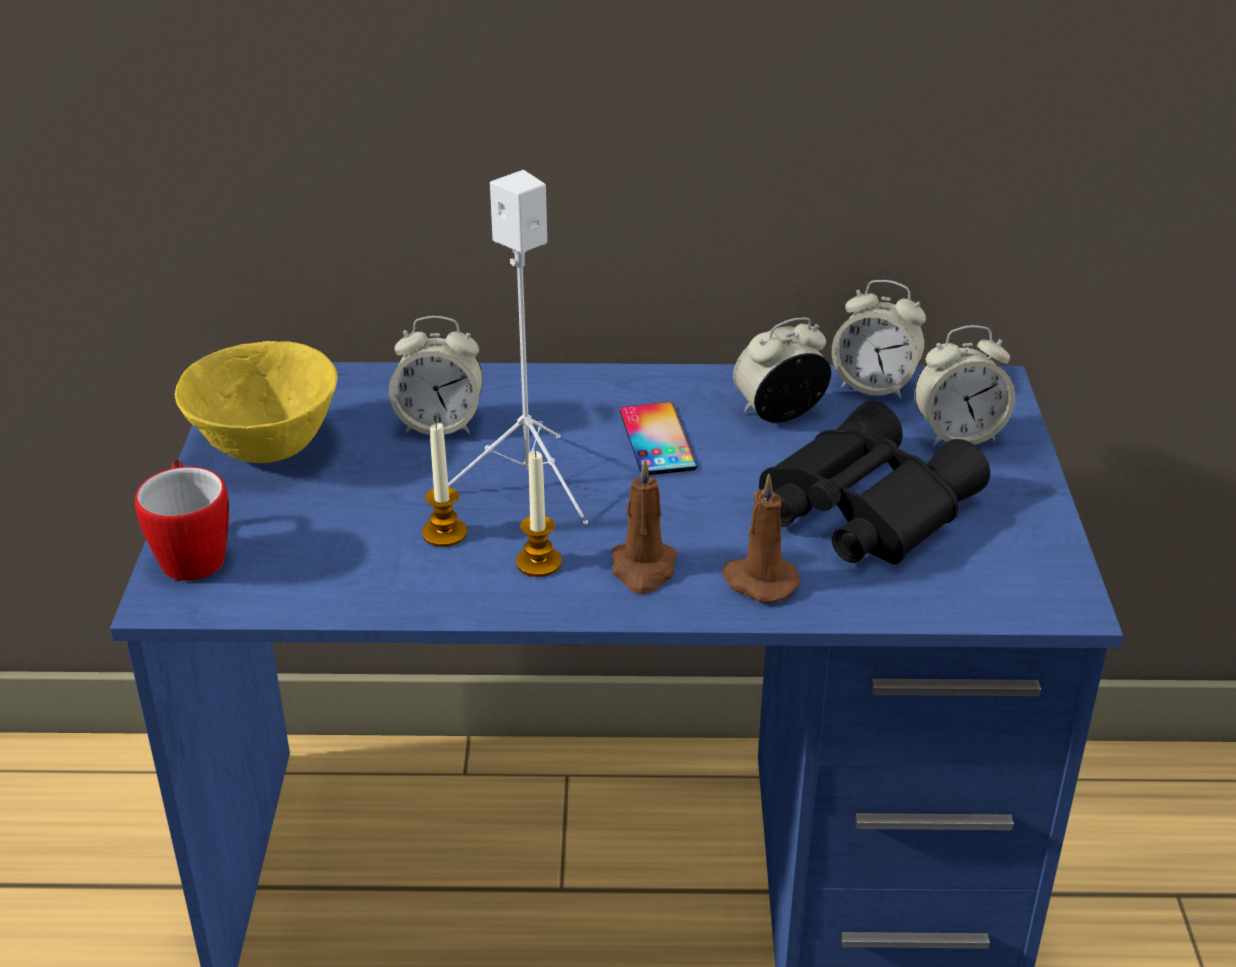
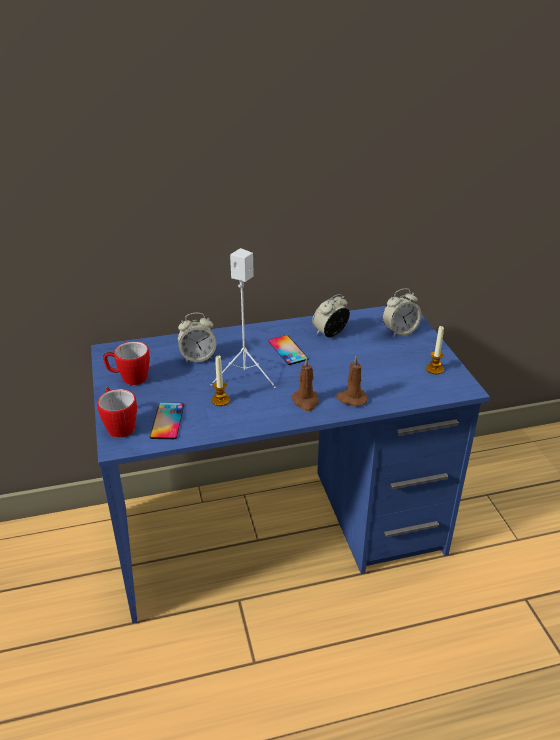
camera: 15 degrees left, 0 degrees up
(265, 449) = (129, 378): yellow bowl -> mug
(302, 561) = (167, 421): none -> phone
(538, 563) = (264, 406): candle -> candle (434, 369)
(860, 507) = (376, 364): black binoculars -> none
(874, 386) = (361, 317): alarm clock -> none

